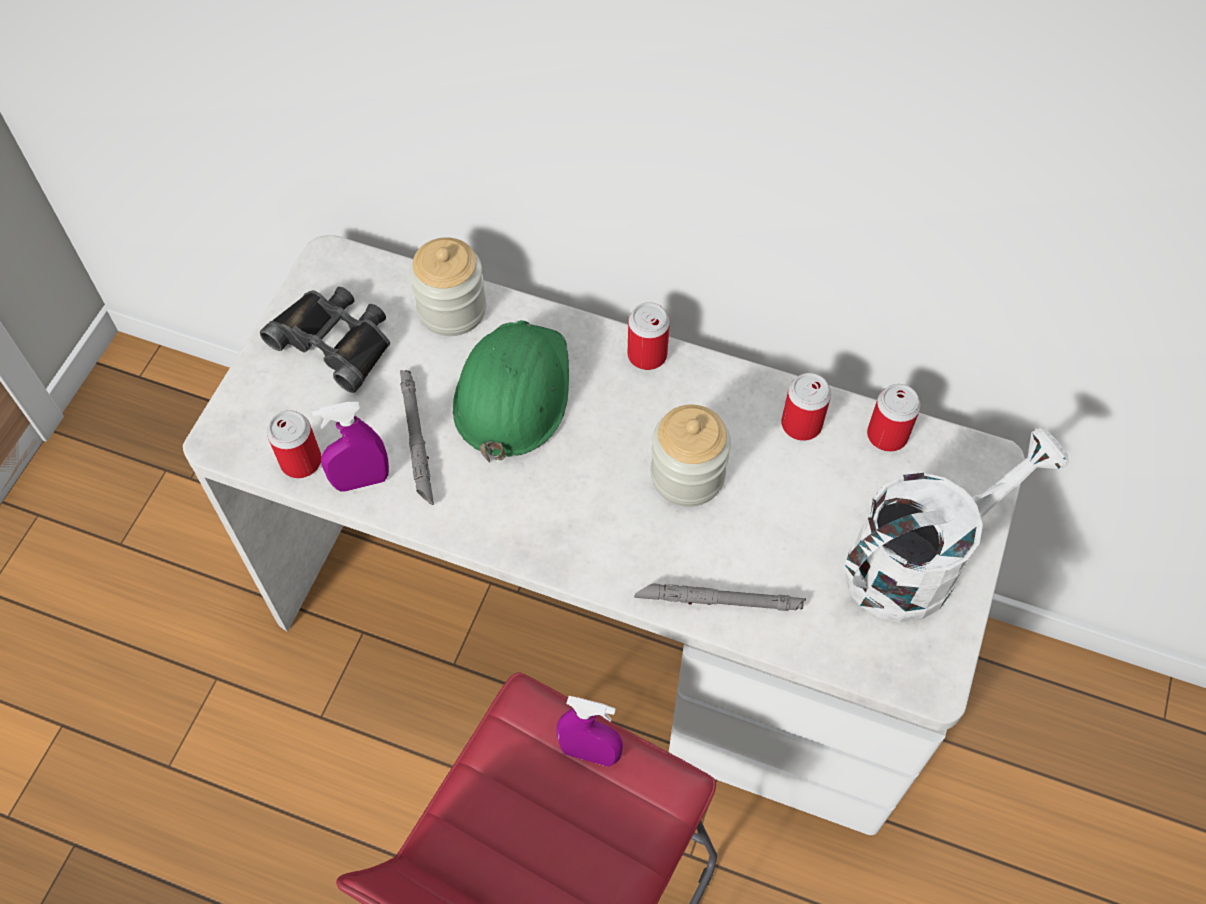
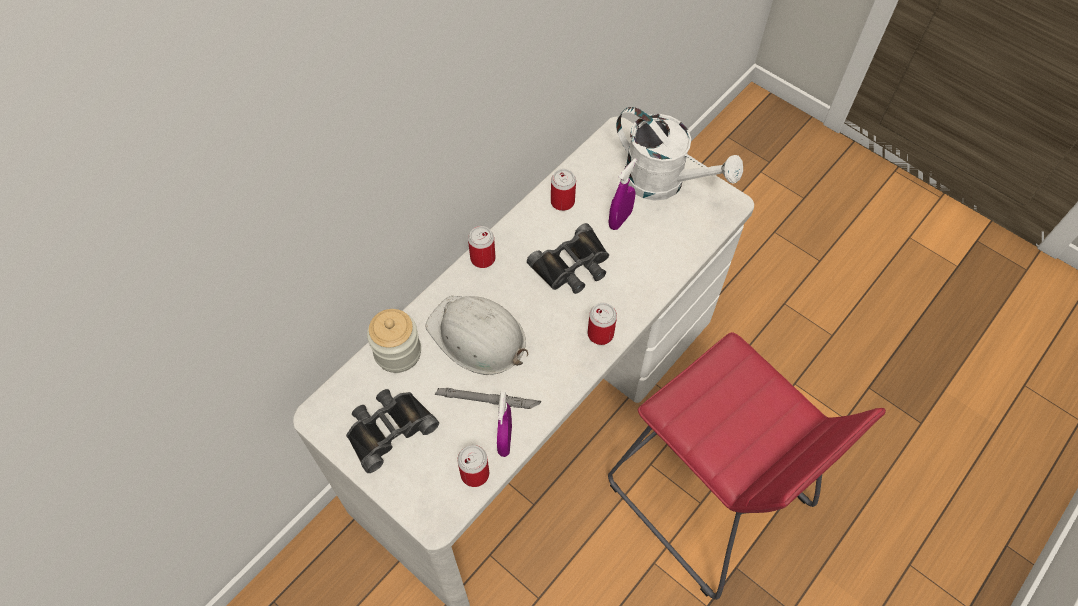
camera: 70 degrees left, 0 degrees up
(512, 393) = (477, 337): green hard hat -> white hard hat
(590, 753) = (702, 384): purple spray bottle -> purple spray bottle (620, 219)
(687, 475) = (572, 266): jar -> black binoculars
(719, 601) = (656, 278): grey flashlight -> none
(887, 435) = (585, 167): can -> can (600, 334)
(918, 561) = (664, 183): white watering can -> white watering can turned 135 degrees clockwise

